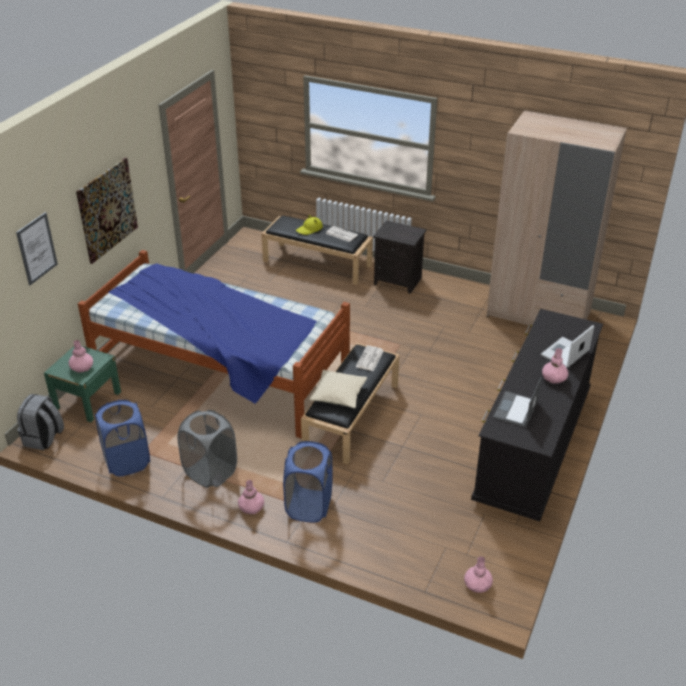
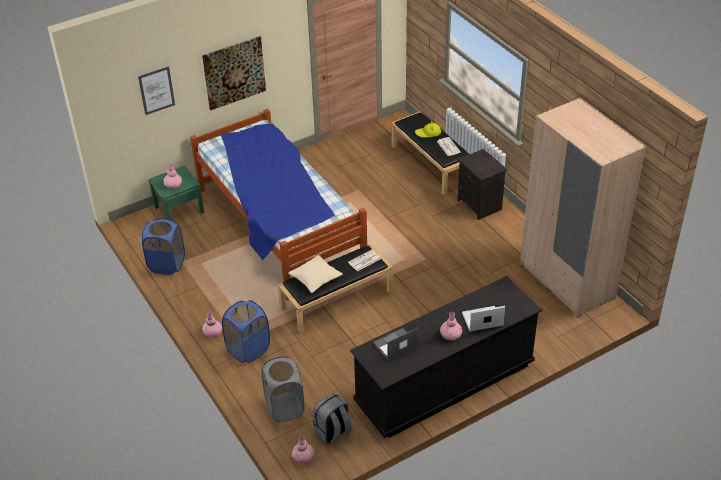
camera: 35 degrees right, 5 degrees up
(44, 439) = (132, 225): grey backpack -> grey backpack (333, 432)
(210, 472) = (209, 296): grey laundry basket -> grey laundry basket (284, 407)

